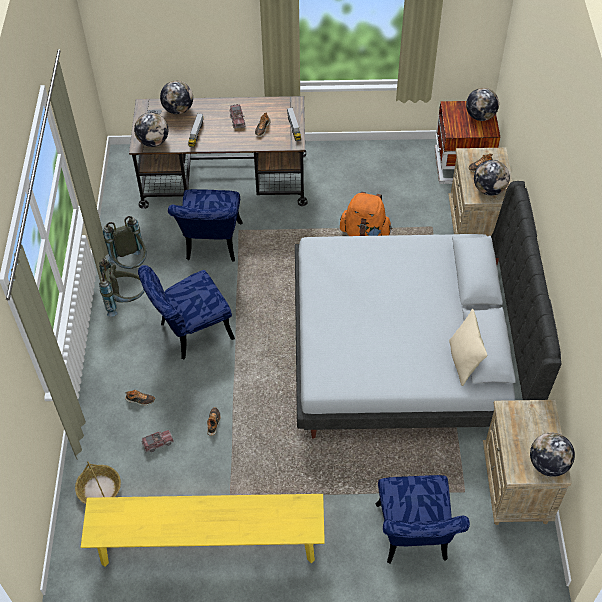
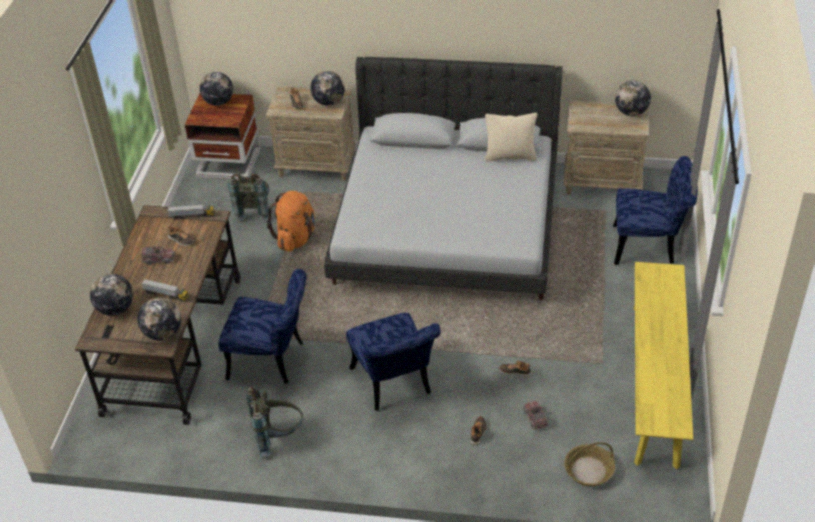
camera: 80 degrees left, 10 degrees down
(125, 301) = (334, 443): grey backpack -> grey backpack (254, 210)

